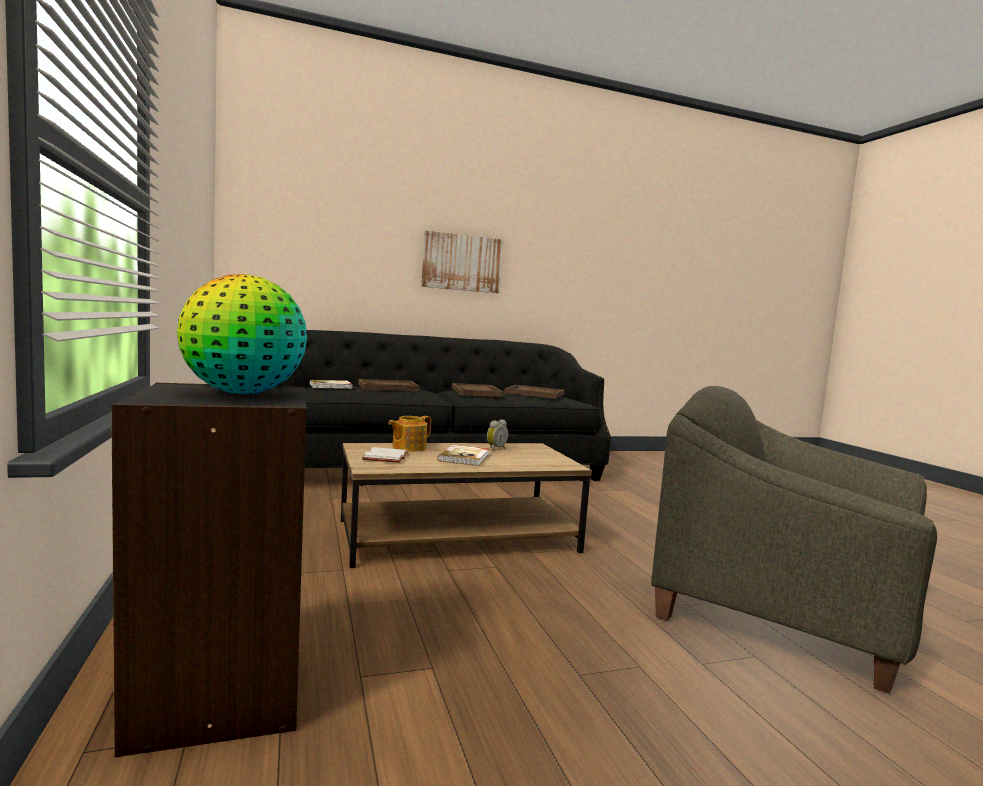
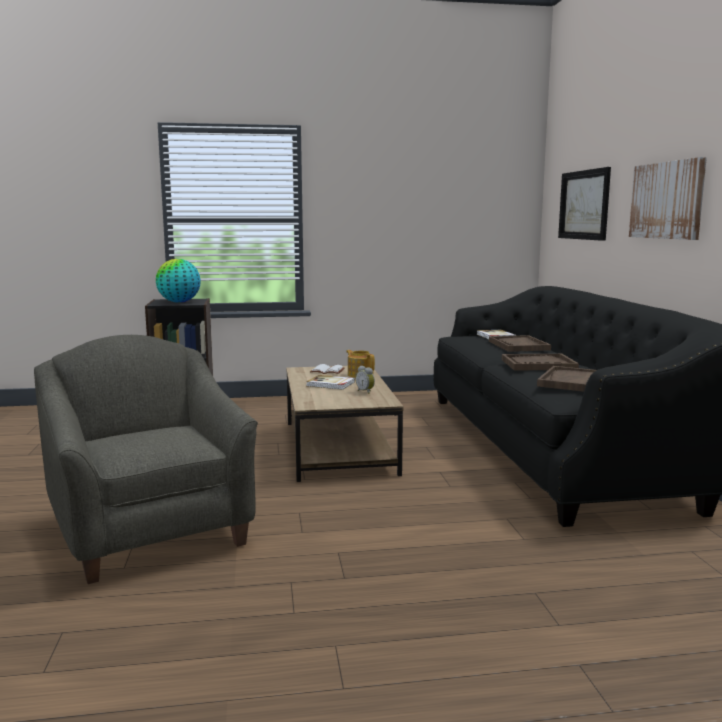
camera: 100 degrees right, 5 degrees up
(330, 250) = (584, 205): none -> picture
(778, 615) = (150, 530): grey armchair -> grey armchair turned 75 degrees counterclockwise

